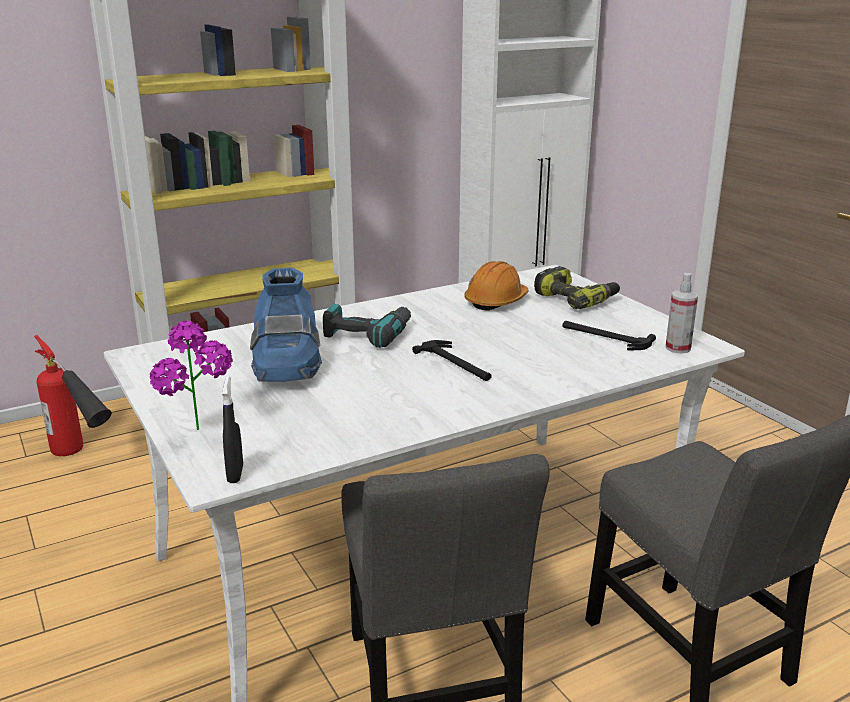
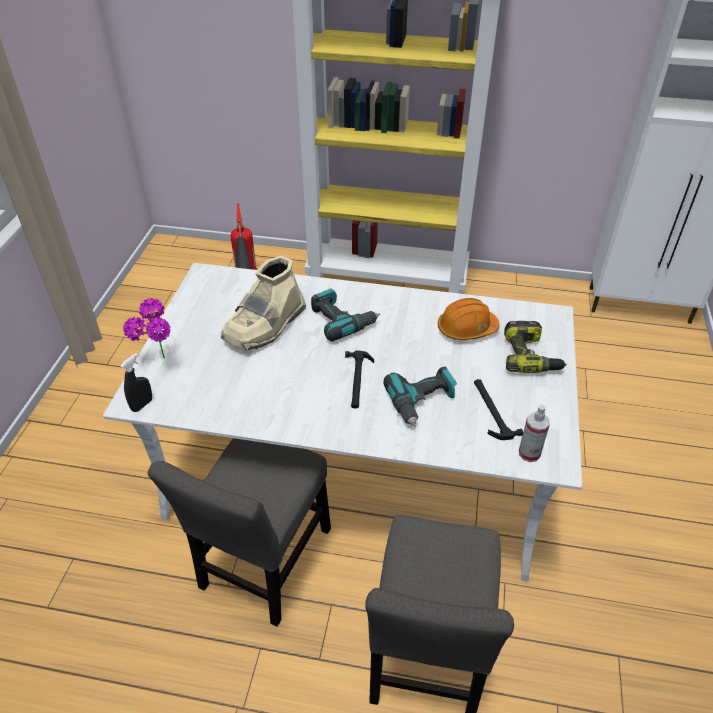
camera: 40 degrees right, 20 degrees up
(287, 364) = (265, 325): blue boot -> beige boot
(540, 354) = (422, 402): none -> power drill

